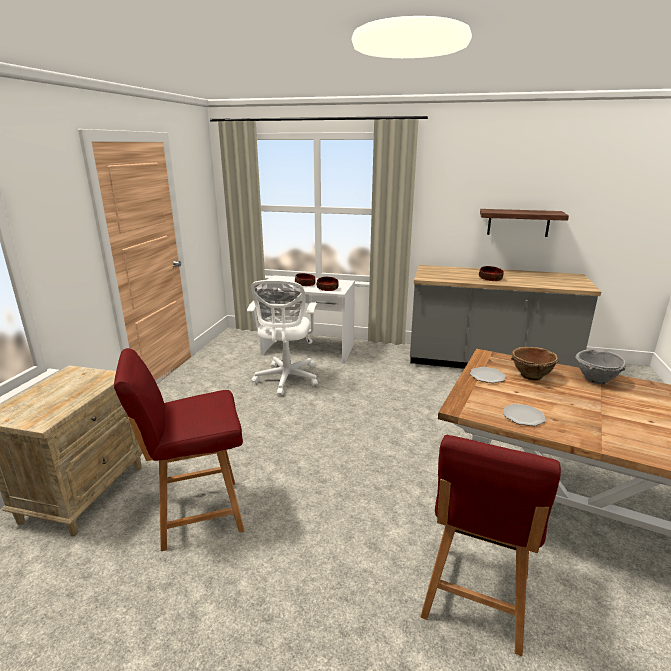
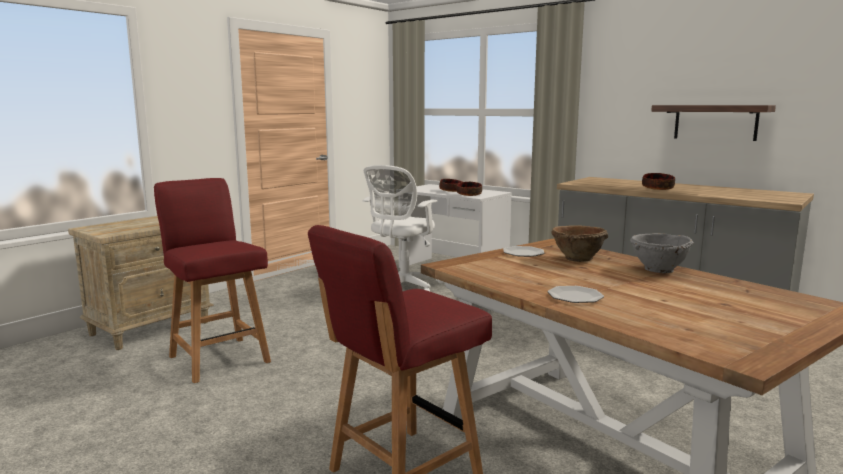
camera: 25 degrees right, 10 degrees down
(198, 514) = (218, 358): red chair -> red chair turned 45 degrees clockwise
(523, 416) = (507, 277): plate -> plate (575, 297)

